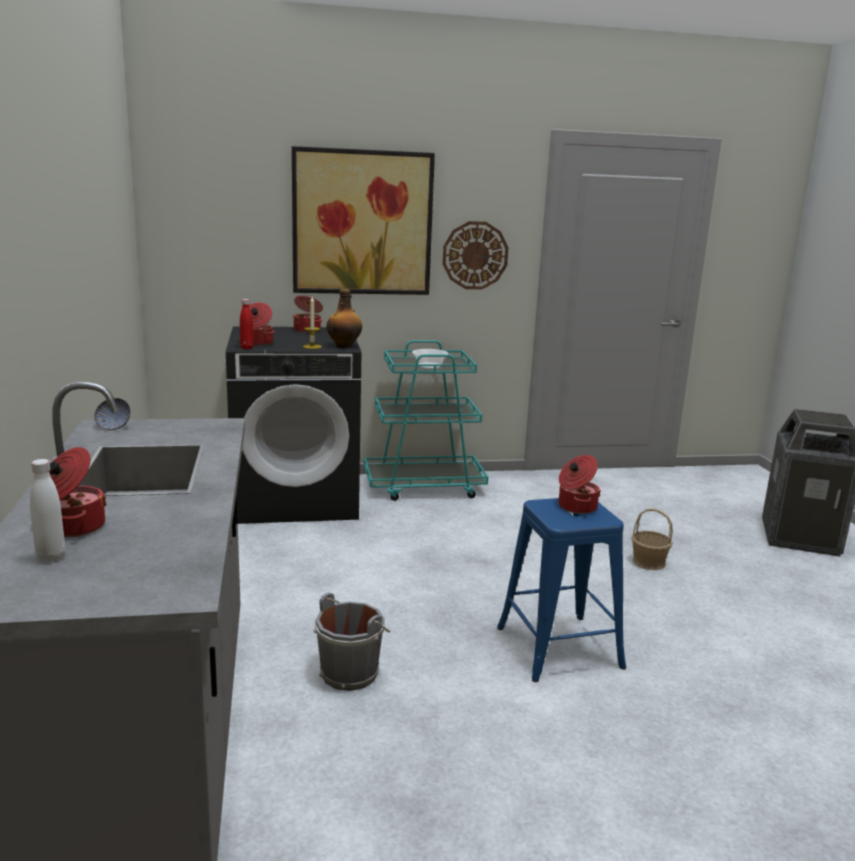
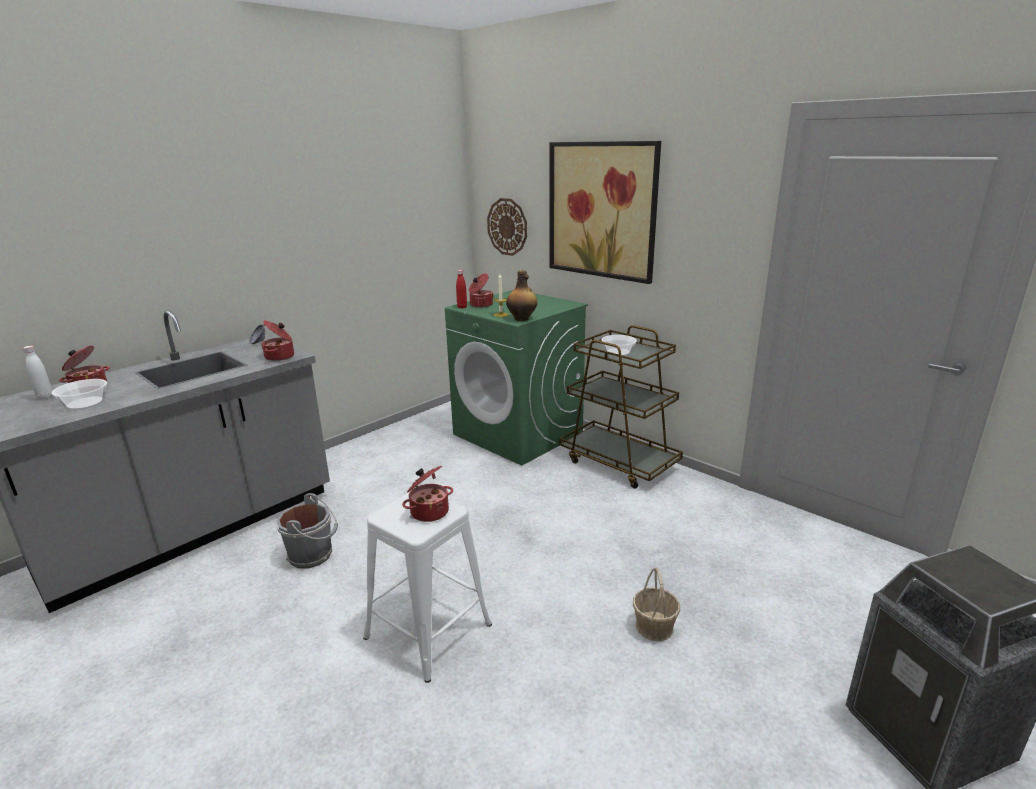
camera: 55 degrees right, 5 degrees up
(155, 534) = (85, 403): none -> bowl
(296, 499) = (519, 434): black washing machine -> green washing machine
(308, 330) = (547, 301): cooking pot -> cooking pot (280, 357)
(424, 486) = (618, 462): turquoise cart -> brown cart
(475, 255) = (698, 249): wall clock -> wall clock (507, 227)
(559, 647) = (428, 630): blue stool -> white stool

